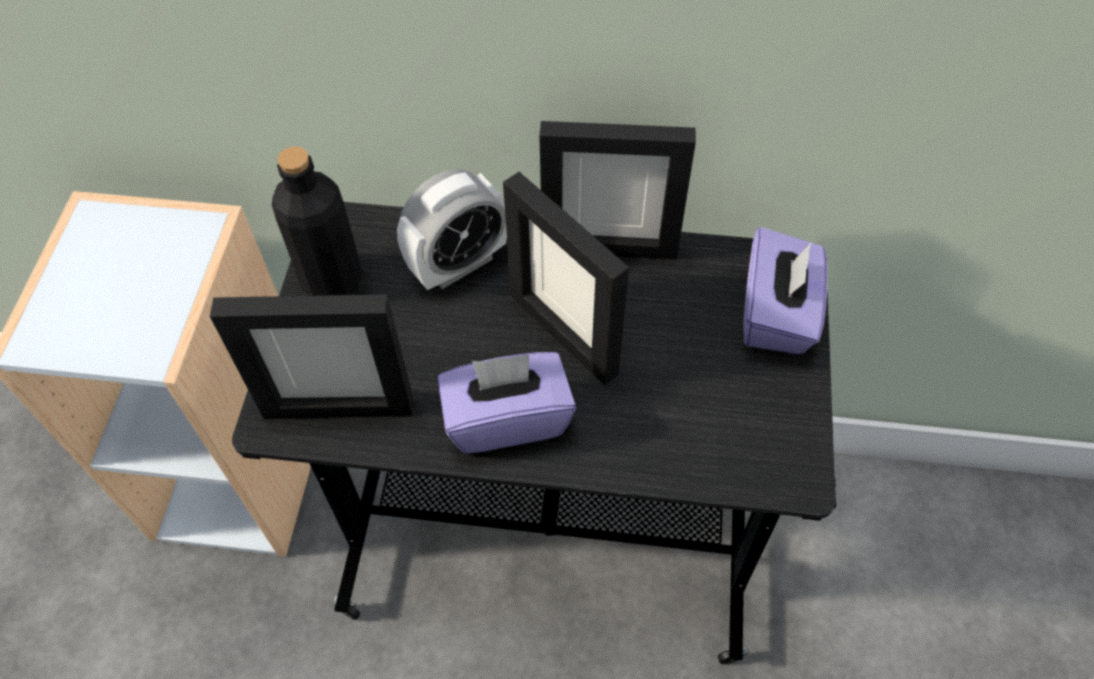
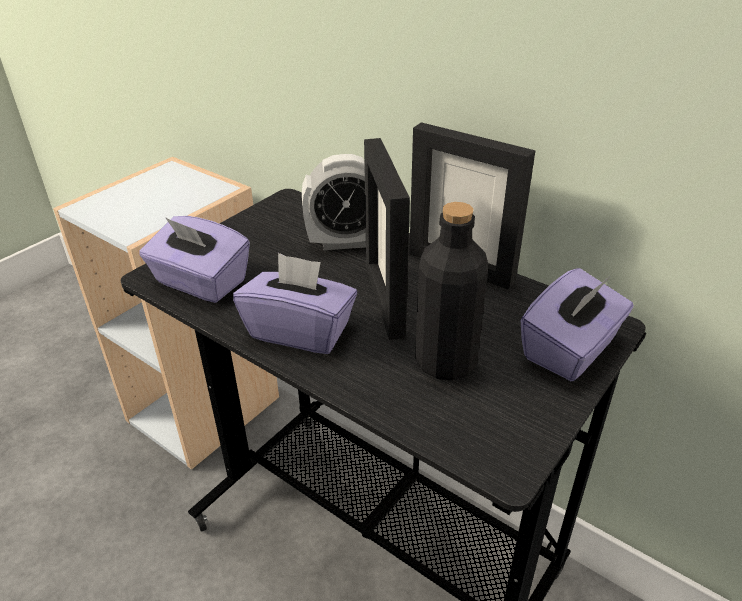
camera: 30 degrees right, 20 degrees down
(332, 280) = (260, 224): black bottle -> black bottle (446, 362)
(339, 405) = (200, 283): picture frame -> purple tissue box

